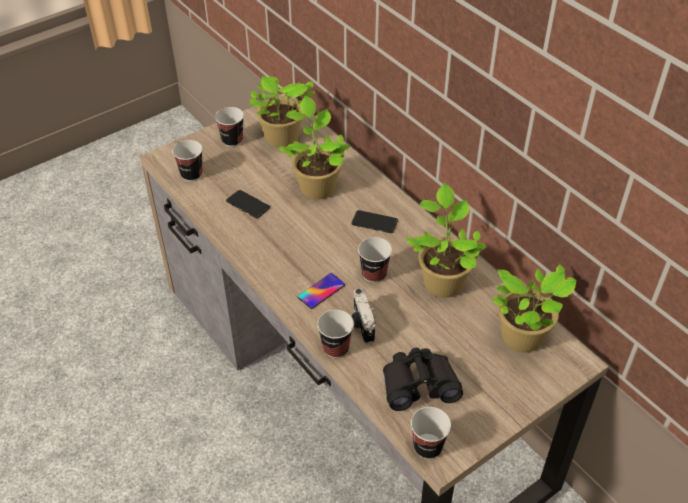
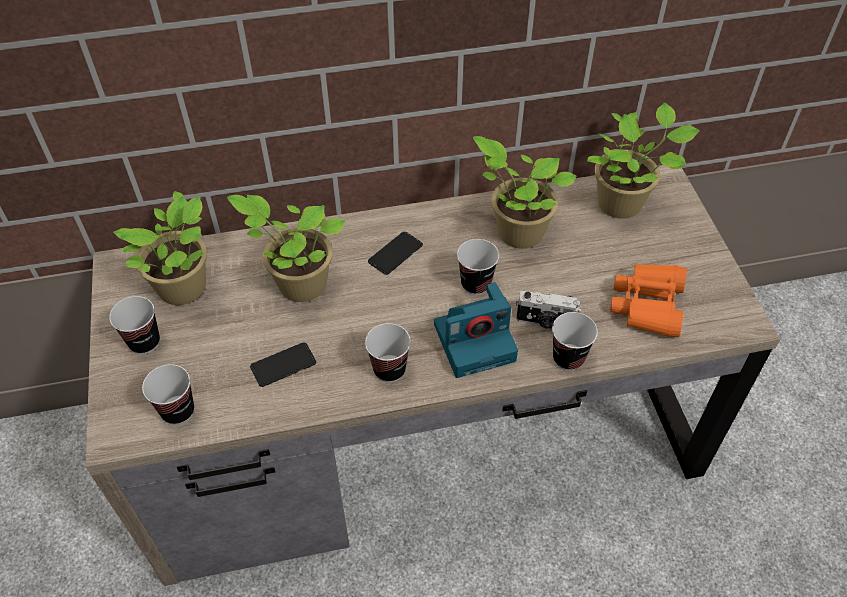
camera: 65 degrees left, 5 degrees up
(321, 291) = (476, 341): phone -> camera
(419, 384) = (648, 305): black binoculars -> orange binoculars
(427, 447) = (728, 329): cup -> cup (389, 369)

